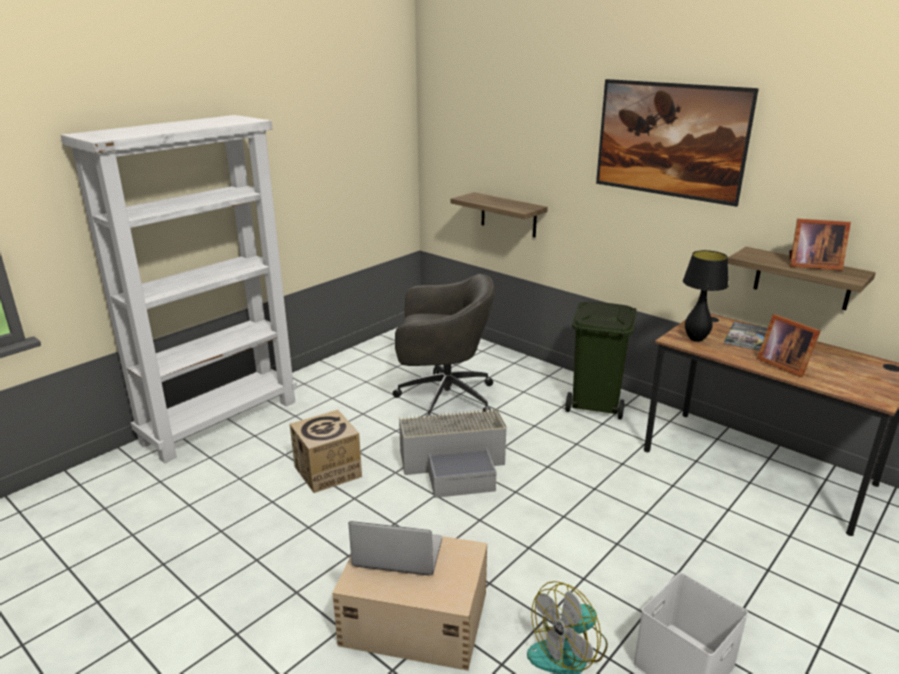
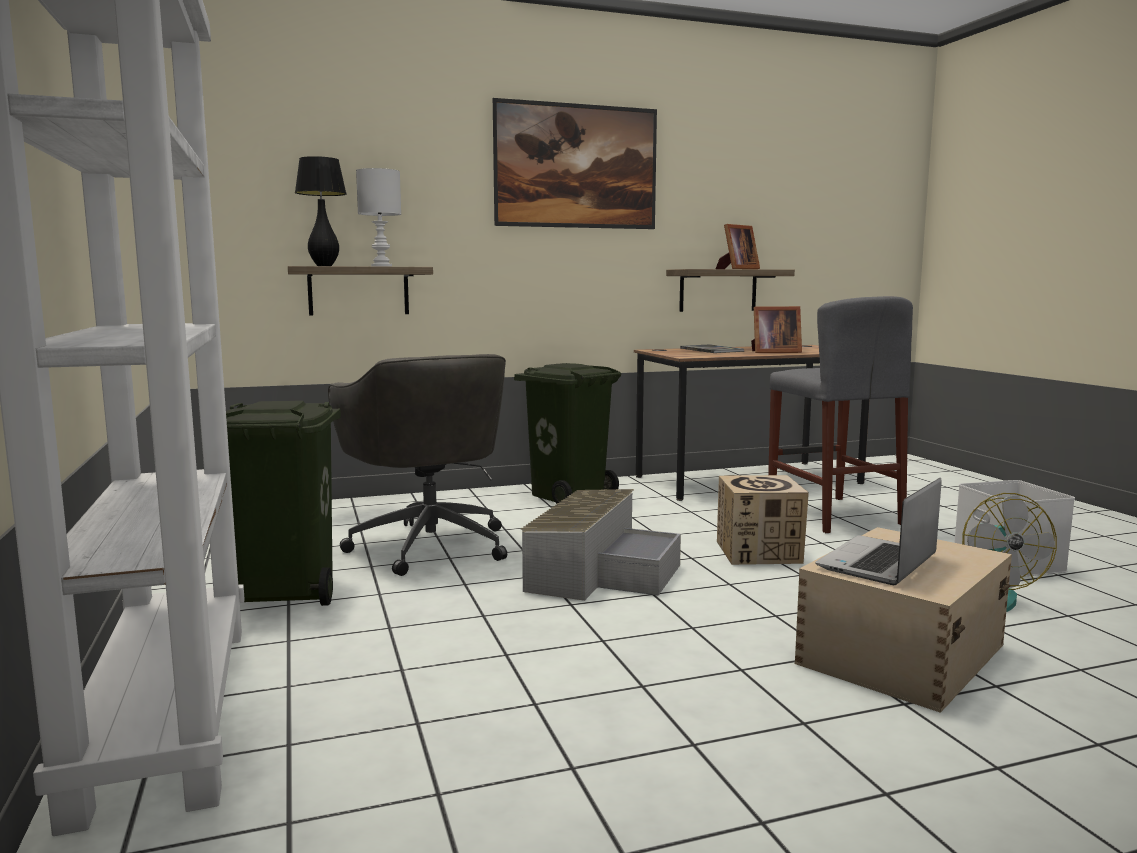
camera: 60 degrees left, 15 degrees down
(328, 471) = (506, 645): cardboard box -> cardboard box (759, 552)
(346, 391) = (288, 591): none -> green trash can
(443, 398) = (429, 545): grey office chair -> grey office chair turned 120 degrees clockwise
(506, 205) = (381, 266): none -> white table lamp
(696, 339) = (695, 354): black table lamp -> black table lamp (324, 266)
(709, 535) = (833, 514): none -> grey stool

